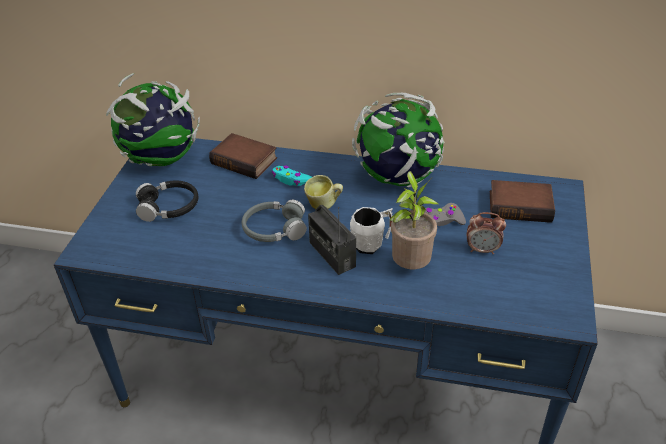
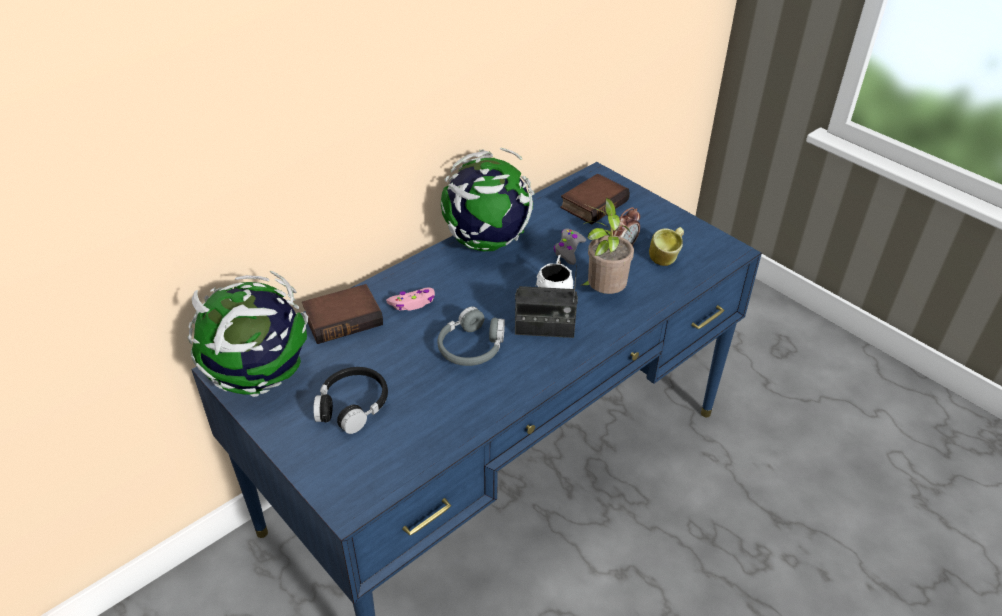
camera: 55 degrees left, 0 degrees up
(291, 180) = (413, 303): turquoise game controller -> pink game controller
(324, 206) = (475, 302): mug -> mug (666, 259)

